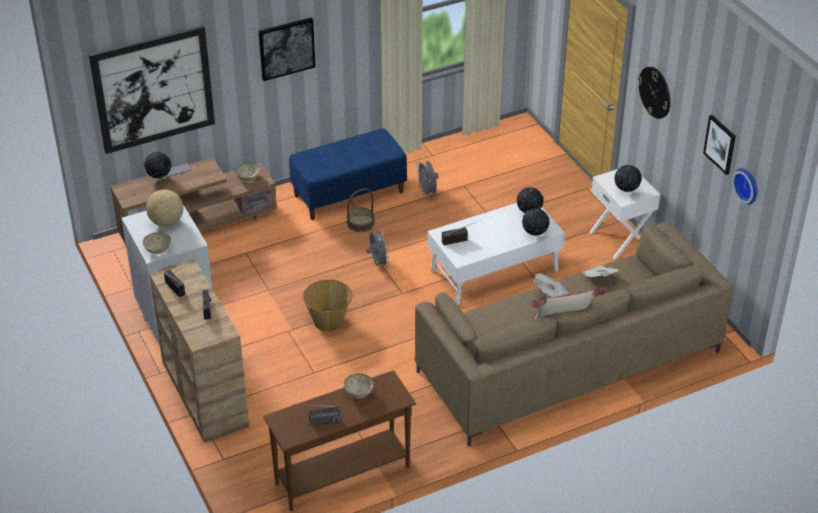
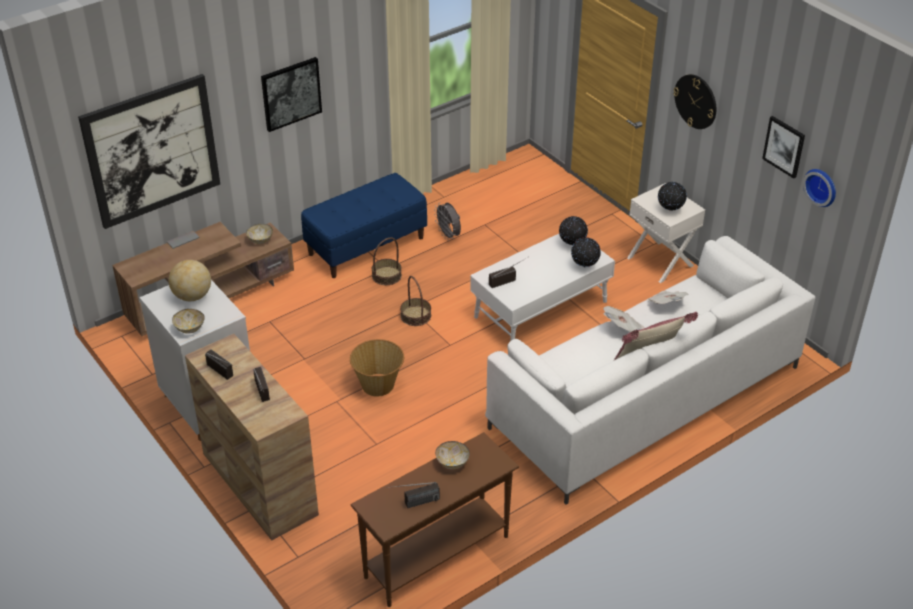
camera: 10 degrees left, 0 degrees up
(159, 178) = (166, 250): globe -> none
(378, 263) = (415, 316): grey fan -> basket
(568, 361) = (645, 397): brown sofa -> white sofa

